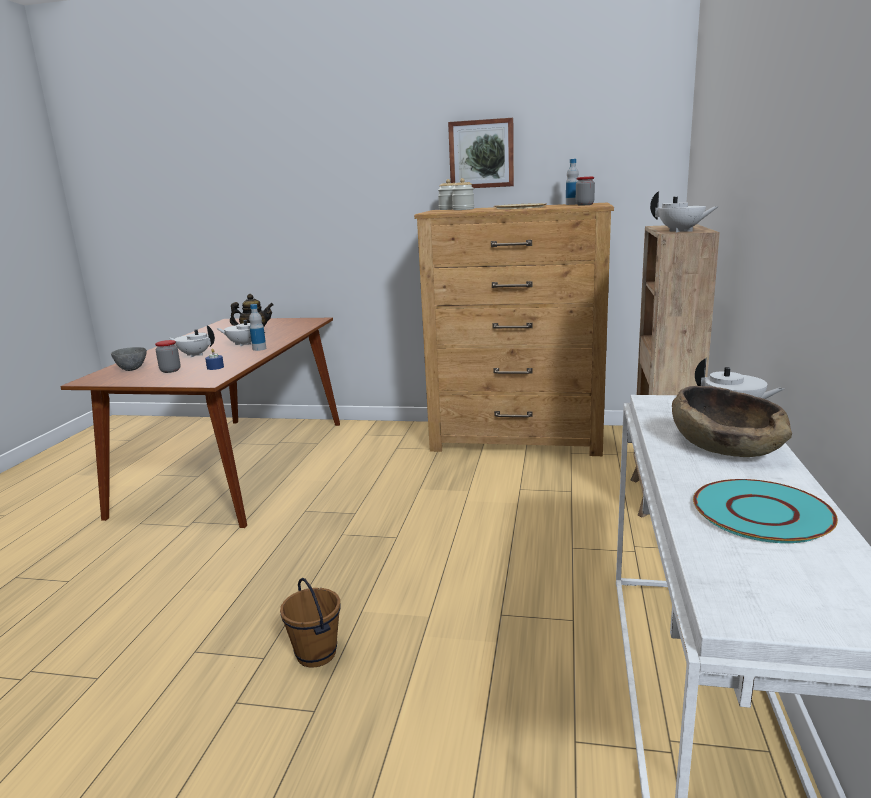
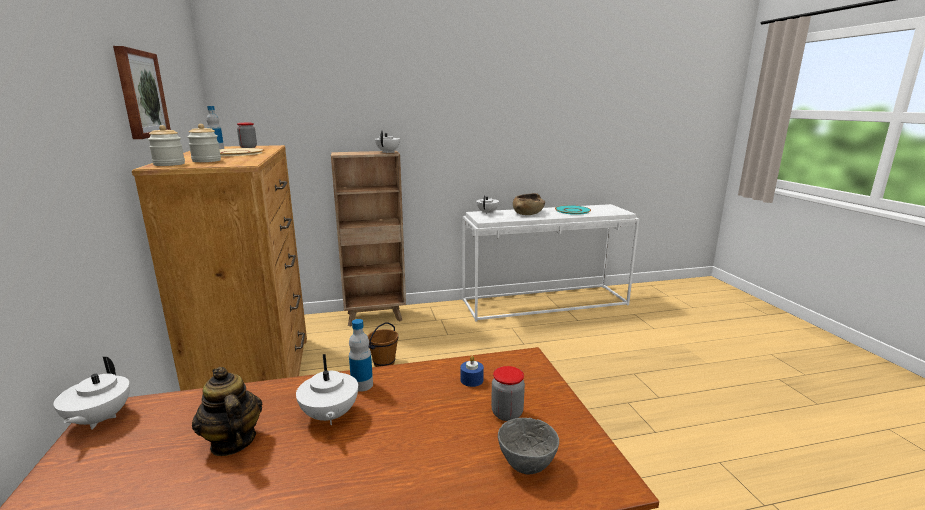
camera: 115 degrees left, 0 degrees up
(195, 355) = (413, 437): white teapot -> white teapot (99, 420)
(317, 654) = (605, 386): brown bucket -> brown bucket (384, 363)

